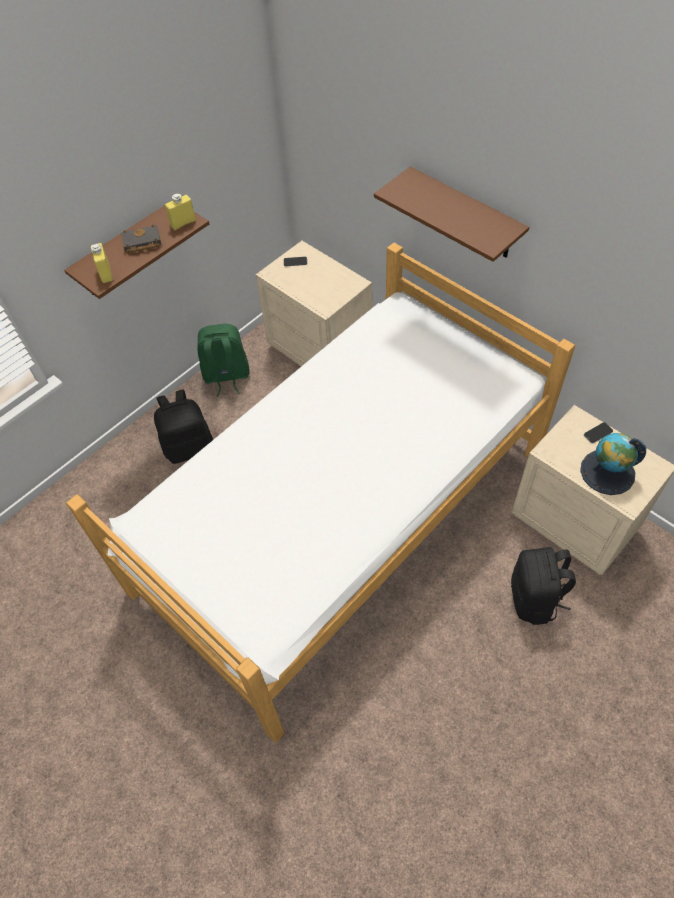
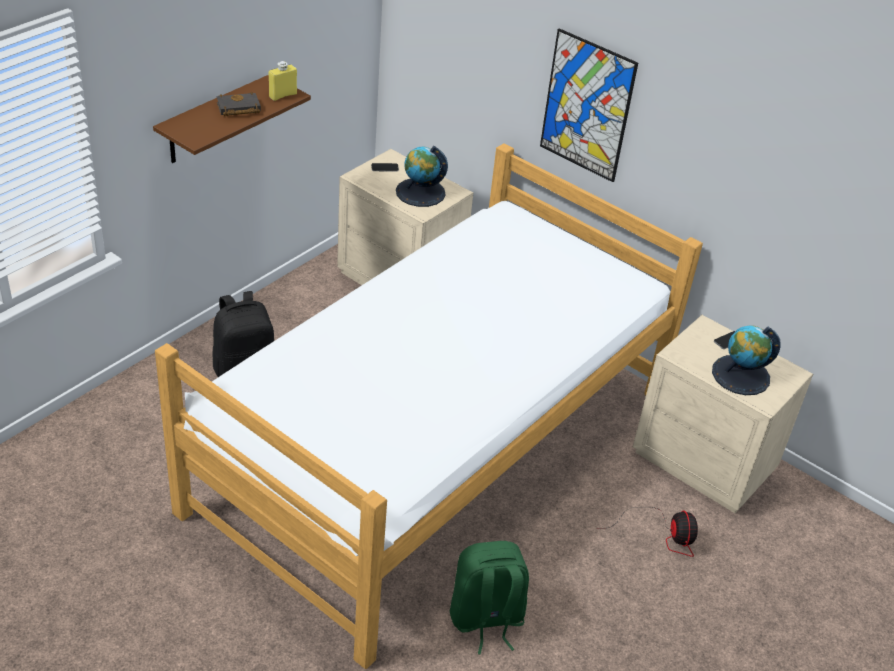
camera: 10 degrees left, 15 degrees down
(106, 273) = (201, 132): yellow bottle -> none
(226, 376) = (287, 300): green backpack -> green backpack (486, 619)
(325, 286) = (420, 192): none -> globe
(465, 214) = (587, 106): brown shelf -> picture
(534, 599) = (663, 534): black backpack -> fan

